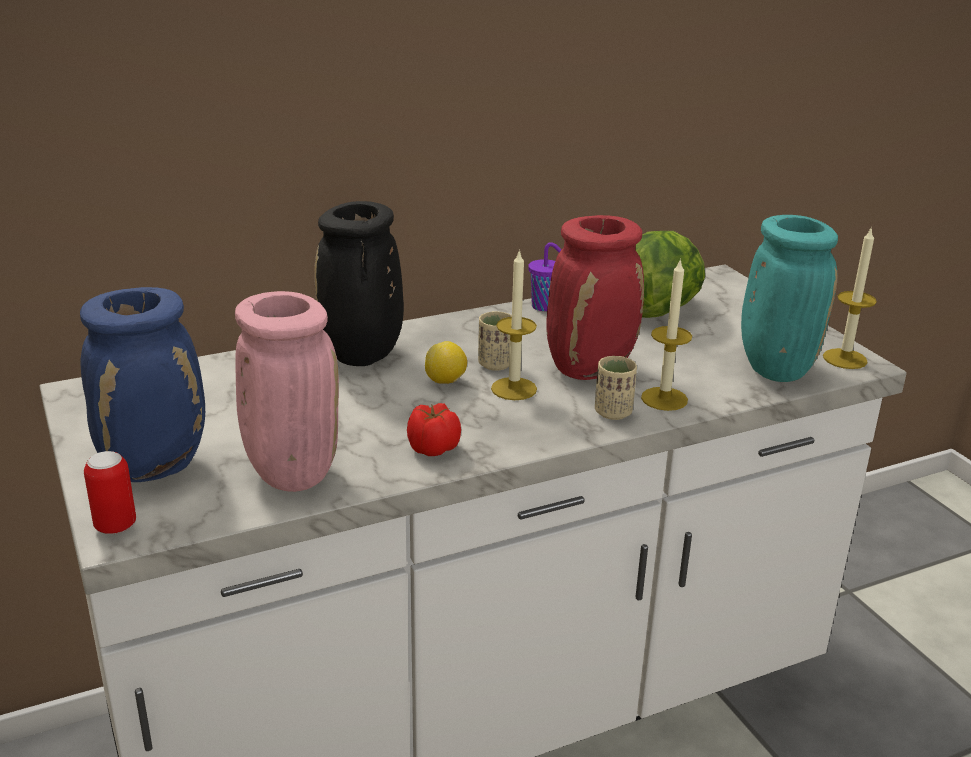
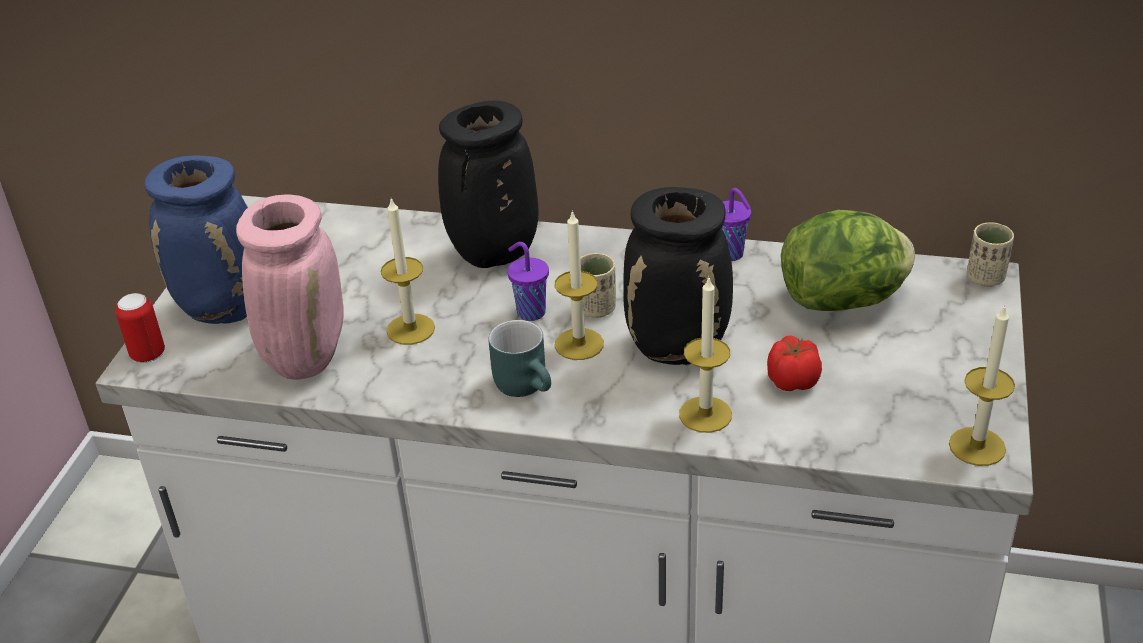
camera: 40 degrees right, 10 degrees up
(361, 423) = (410, 329): none -> candle
(432, 448) = (435, 380): tomato -> tomato (792, 380)
(446, 382) = (529, 312): lemon -> purple cup
(512, 425) = (528, 385): none -> turquoise mug
(590, 369) = (679, 349): red vase -> black vase
(613, 412) = (635, 409): beige cup -> beige cup (985, 278)
(773, 368) = (873, 425): turquoise vase -> none

